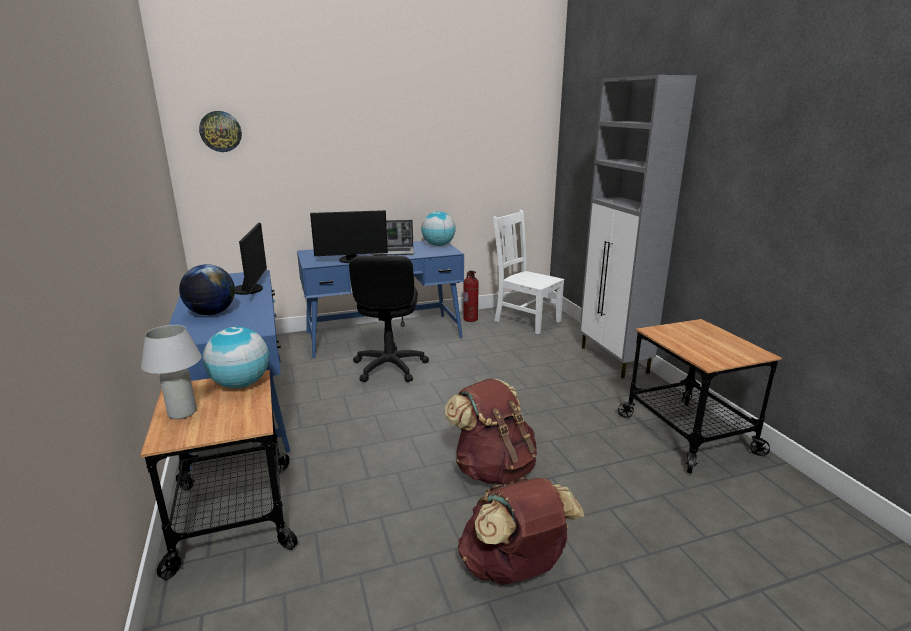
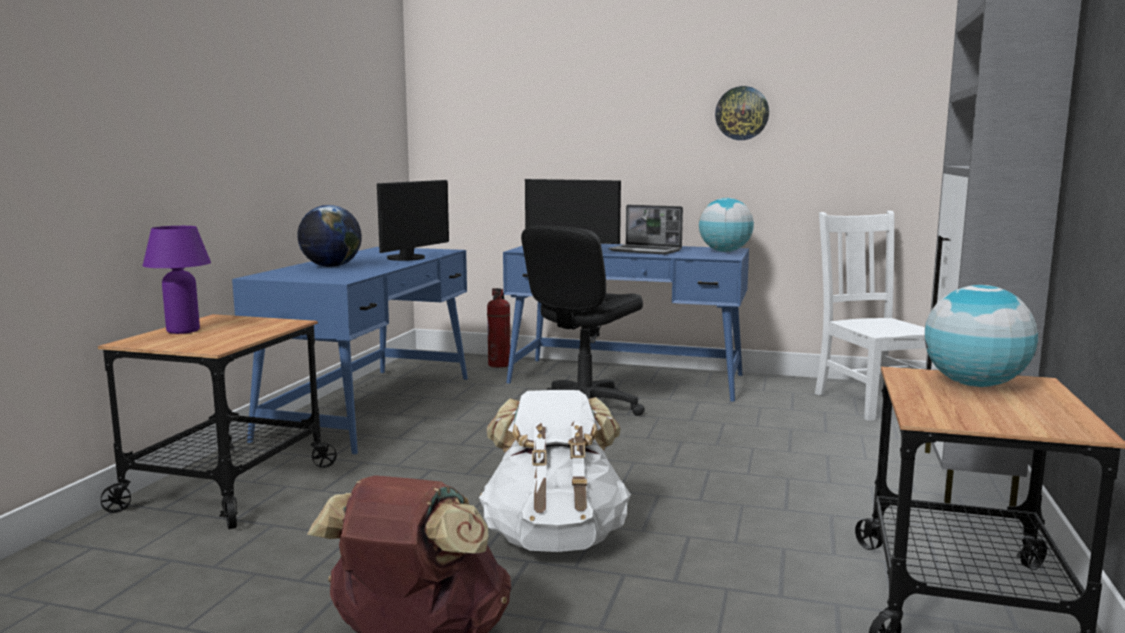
camera: 35 degrees right, 10 degrees down
(182, 413) = (183, 331): white table lamp -> purple table lamp
(220, 131) = (464, 83): wall clock -> wall clock (742, 113)
(241, 384) = (269, 324): globe -> globe (975, 385)
(471, 319) = (779, 385): fire extinguisher -> fire extinguisher (499, 365)
(493, 468) = (555, 538): brown backpack -> white backpack

